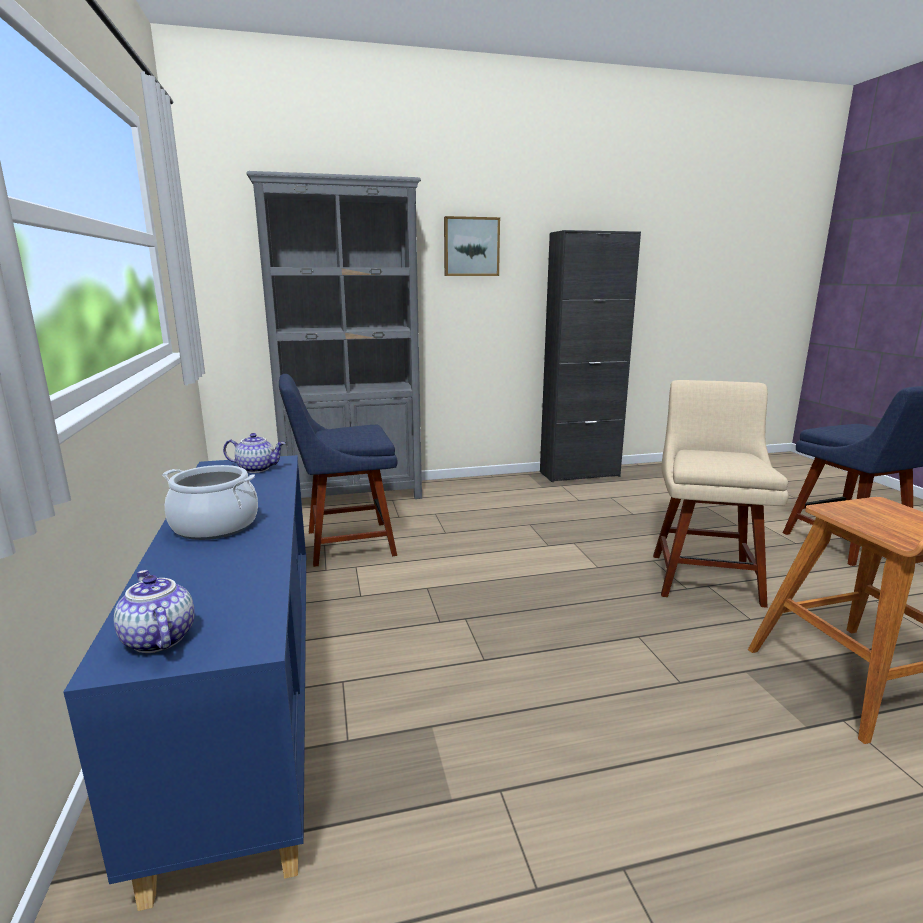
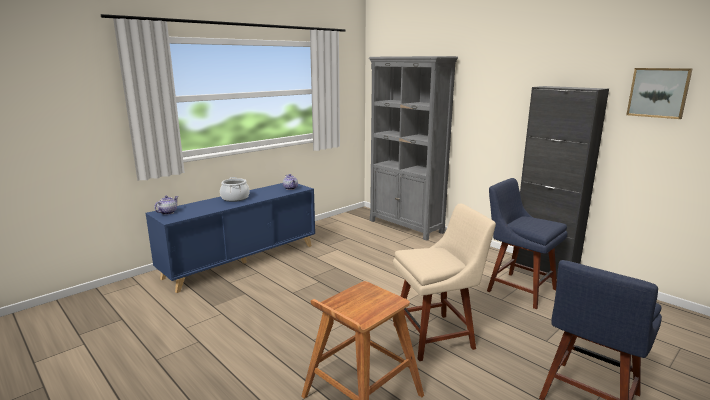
camera: 60 degrees right, 0 degrees up
(344, 544) = (354, 241): blue chair -> blue chair (518, 289)
(471, 247) = (490, 93): picture -> picture (658, 92)

